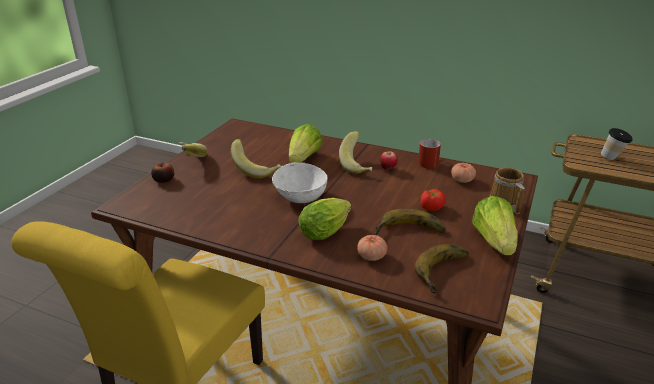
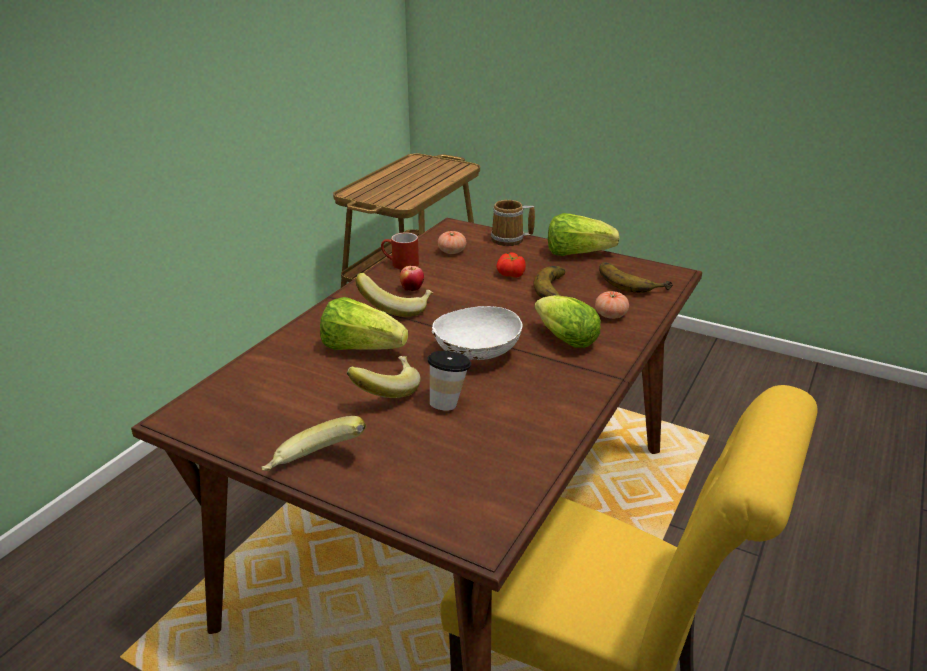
camera: 85 degrees left, 0 degrees up
(164, 180) = (394, 492): apple -> none
(612, 158) = (396, 189): cup -> cup (448, 402)

